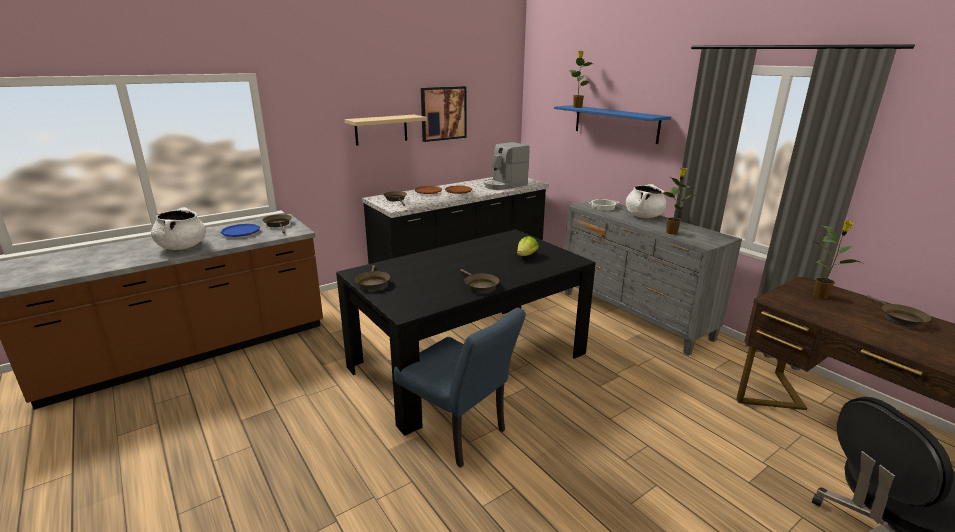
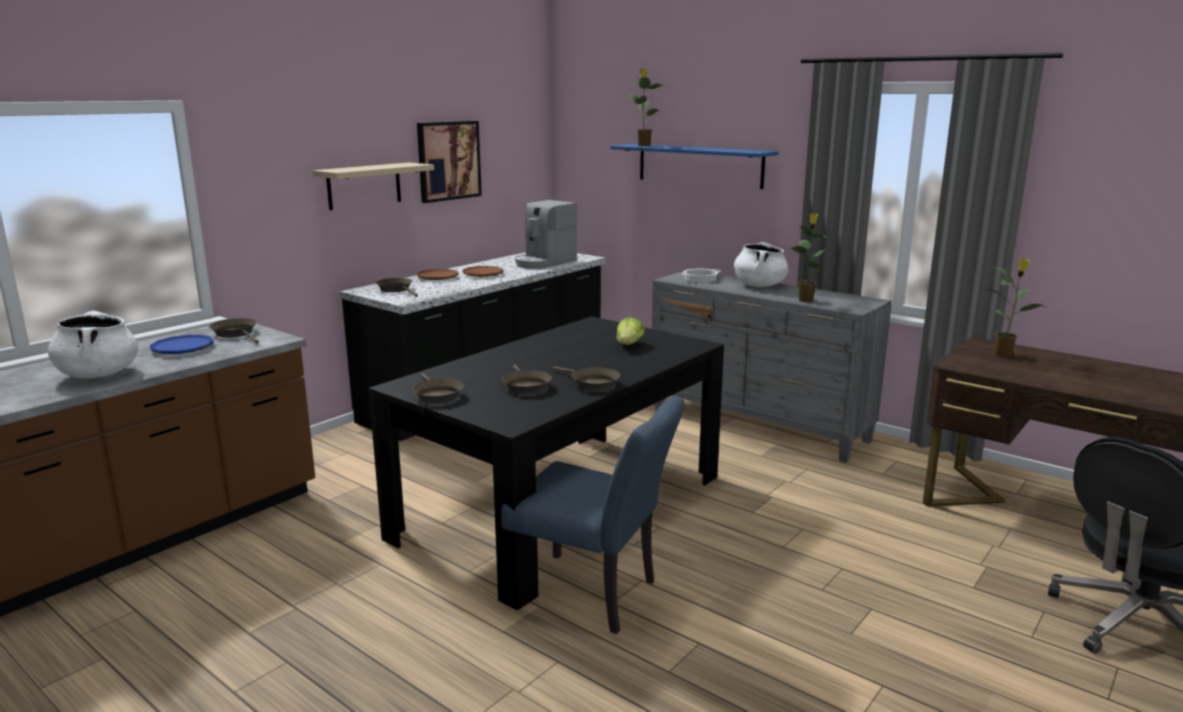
camera: 15 degrees left, 5 degrees down
(899, 318) = (1093, 367): brown frying pan -> brown frying pan (525, 386)

